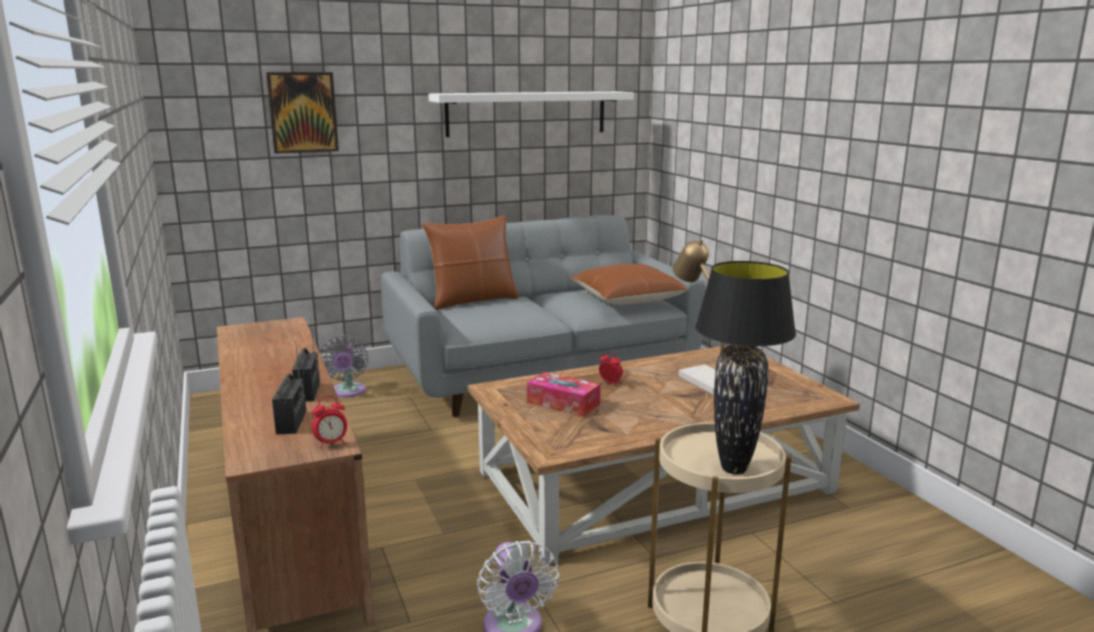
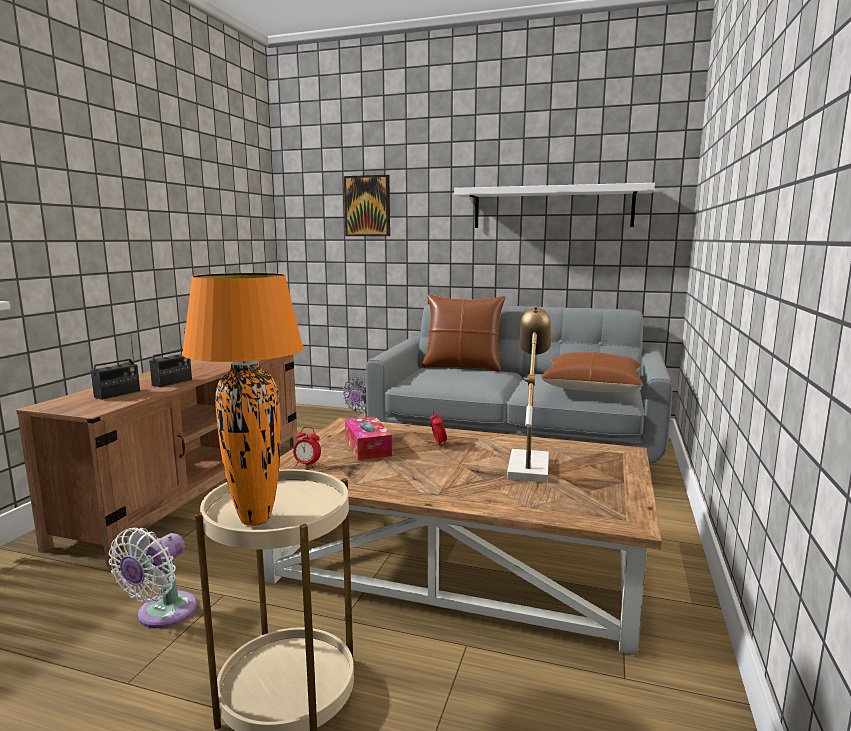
camera: 40 degrees right, 5 degrees down
(331, 444) = (95, 409): alarm clock -> alarm clock (307, 465)
(733, 469) = (255, 519): black table lamp -> orange table lamp

